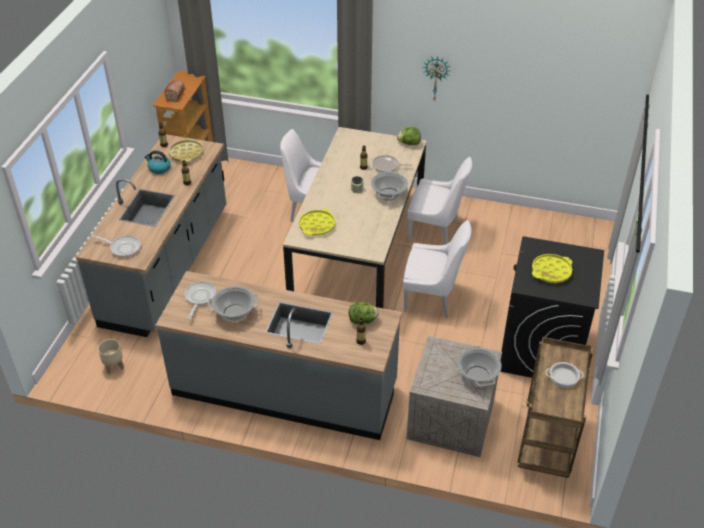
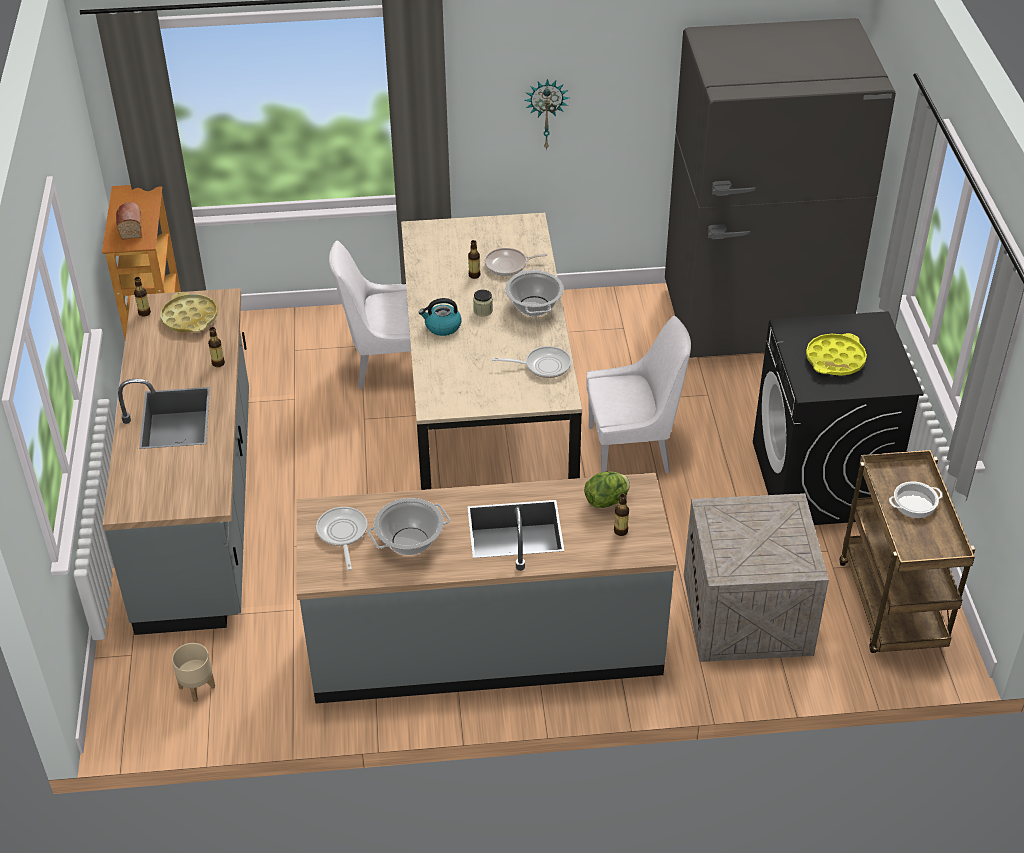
camera: 20 degrees left, 0 degrees up
(123, 248) = (173, 490): frying pan -> frying pan (543, 365)
(159, 168) = (158, 351): kettle -> kettle (442, 327)
(317, 225) = (453, 379): yellow tray -> none
(409, 143) = (522, 223): lettuce -> none
(435, 231) = (587, 349): white chair -> none
(477, 375) = (789, 535): cooking pot -> none
(550, 239) = (754, 320): none -> grey fridge

